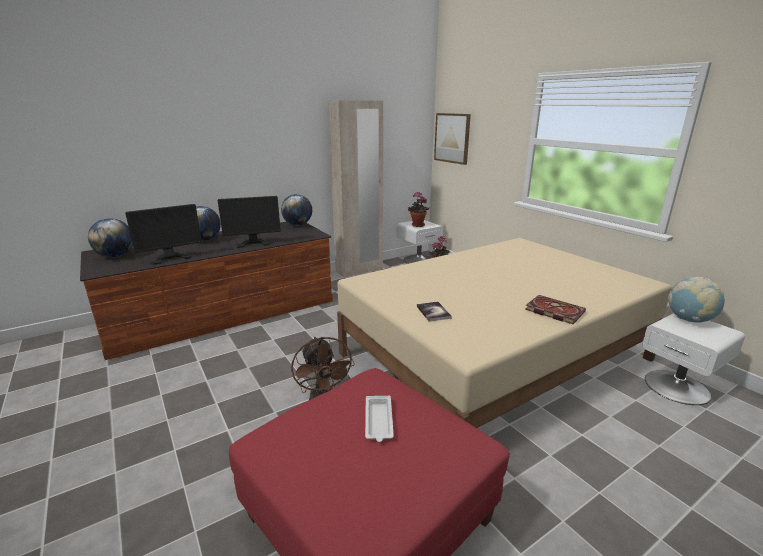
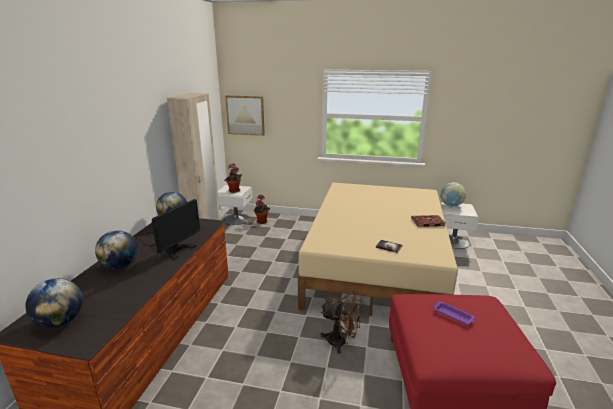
camera: 45 degrees left, 0 degrees up
(169, 255) = (124, 293): monitor -> none
(378, 421) = (453, 315): white tray -> purple tray

